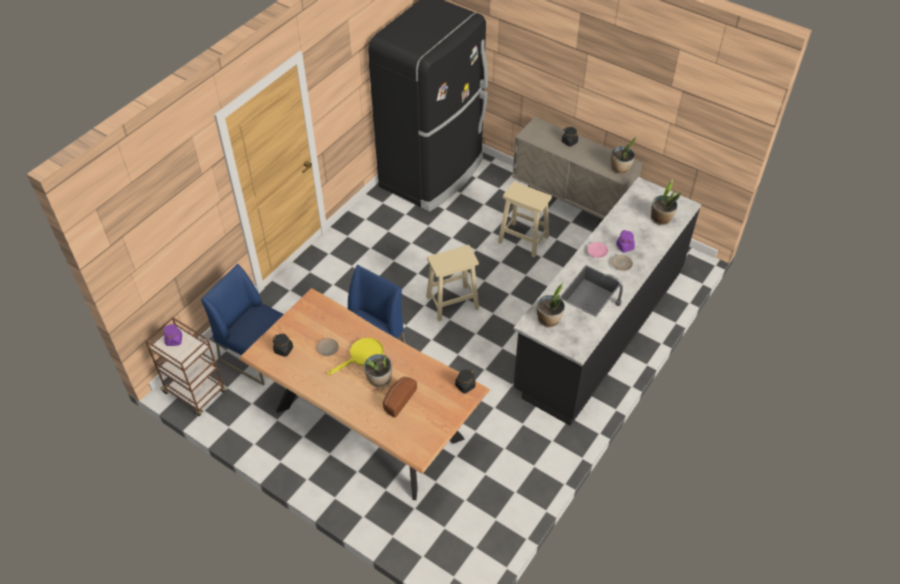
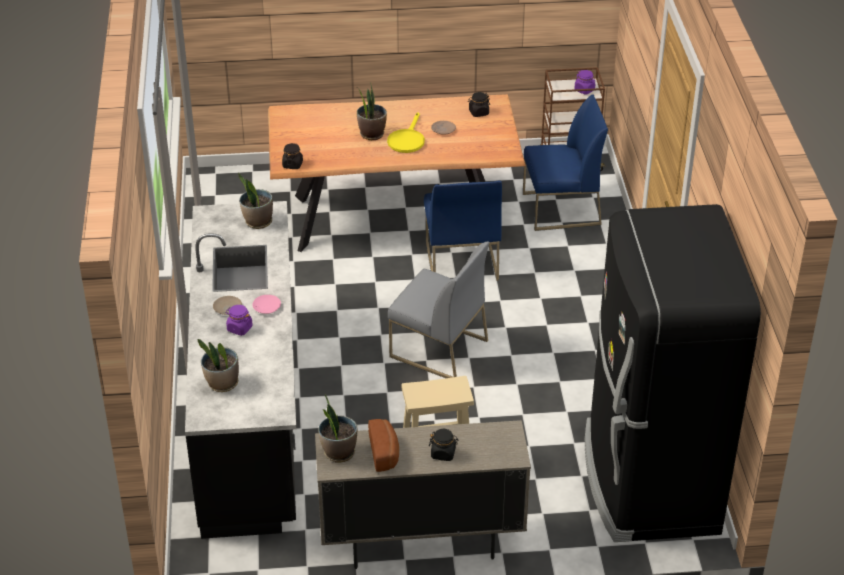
camera: 140 degrees right, 10 degrees down
(398, 400) = (339, 130): bread -> bread (385, 452)
(453, 302) = (437, 349): beige stool -> grey chair

